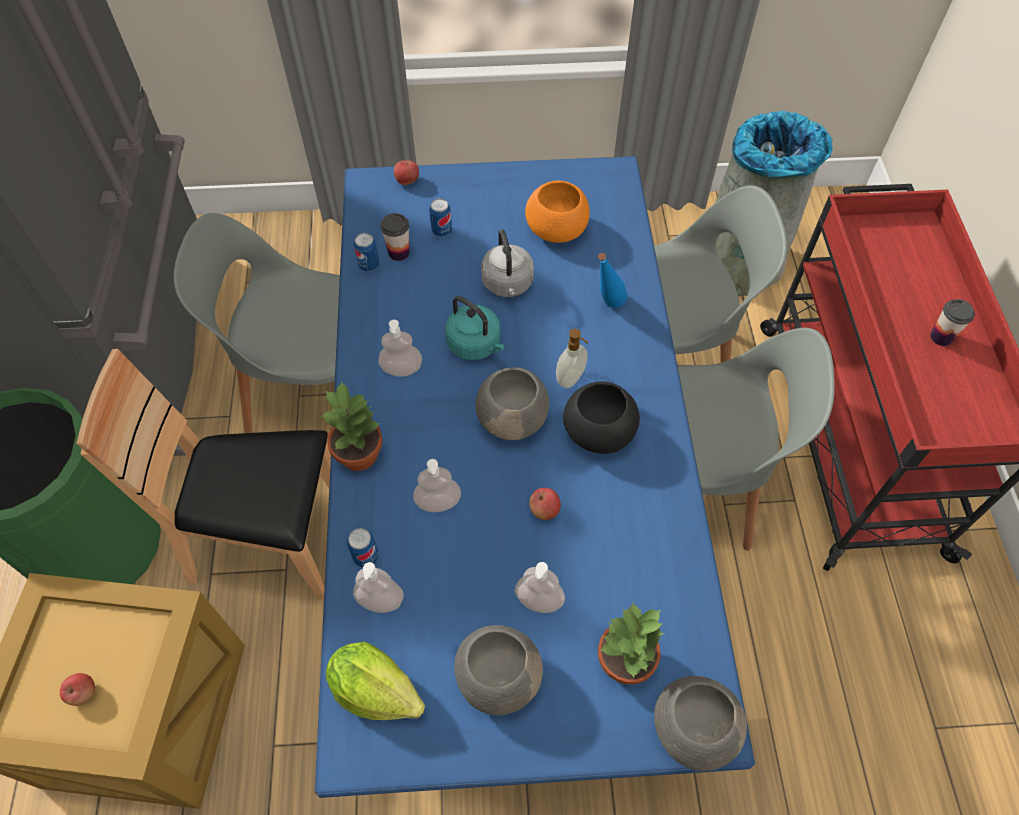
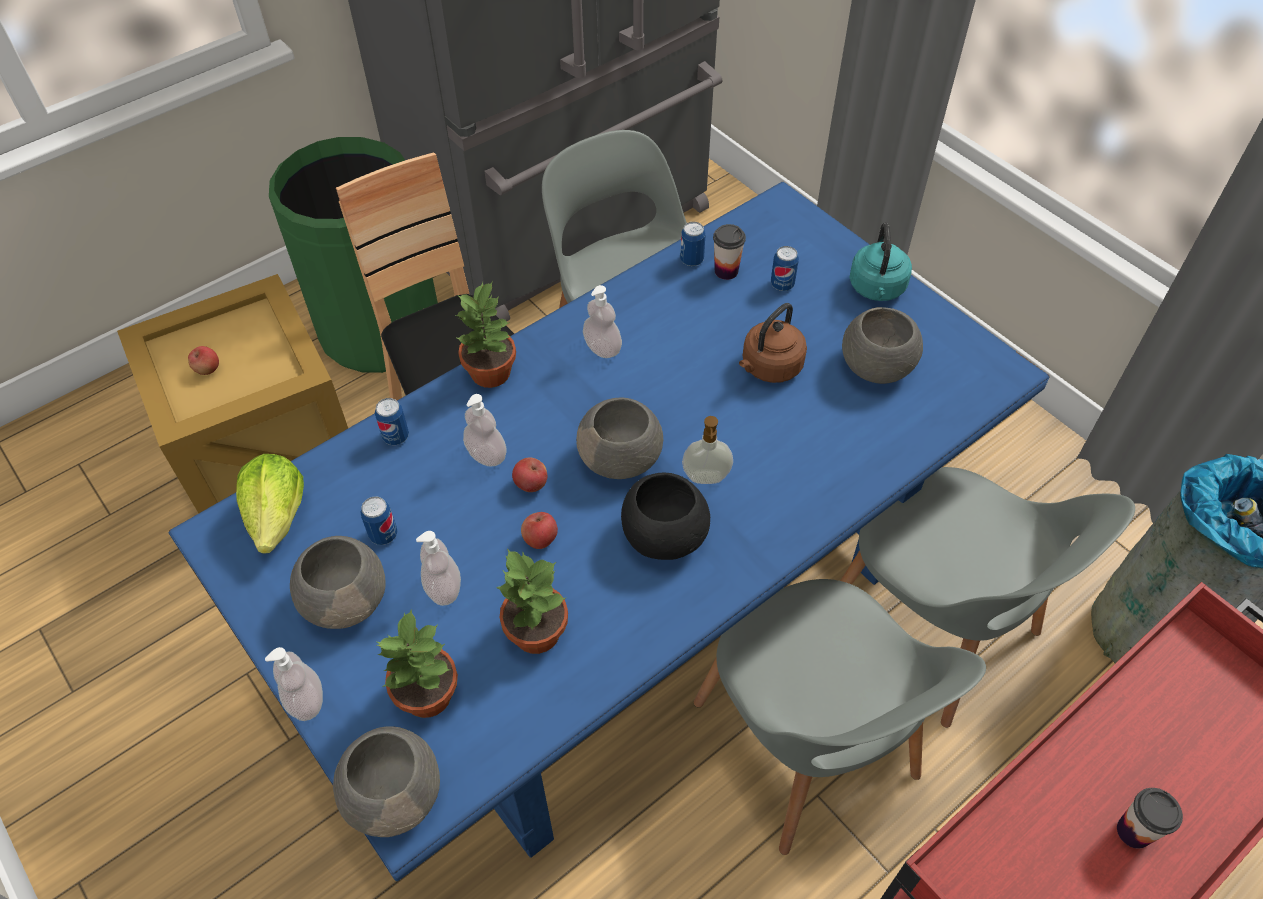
camera: 55 degrees right, 5 degrees down
(380, 600) = (362, 471): soap dispenser -> soap dispenser (306, 700)
(407, 181) = (814, 227): apple -> apple (531, 484)
(457, 617) = (383, 535): none -> can
(476, 345) = (677, 384): turquoise kettle -> turquoise kettle (877, 289)
(508, 285) = (769, 368): grey kettle -> brown kettle
(557, 230) = (876, 367): orange bowl -> grey bowl
(606, 308) = (819, 460): blue bottle -> none
(621, 559) = (535, 632): none -> potted plant

